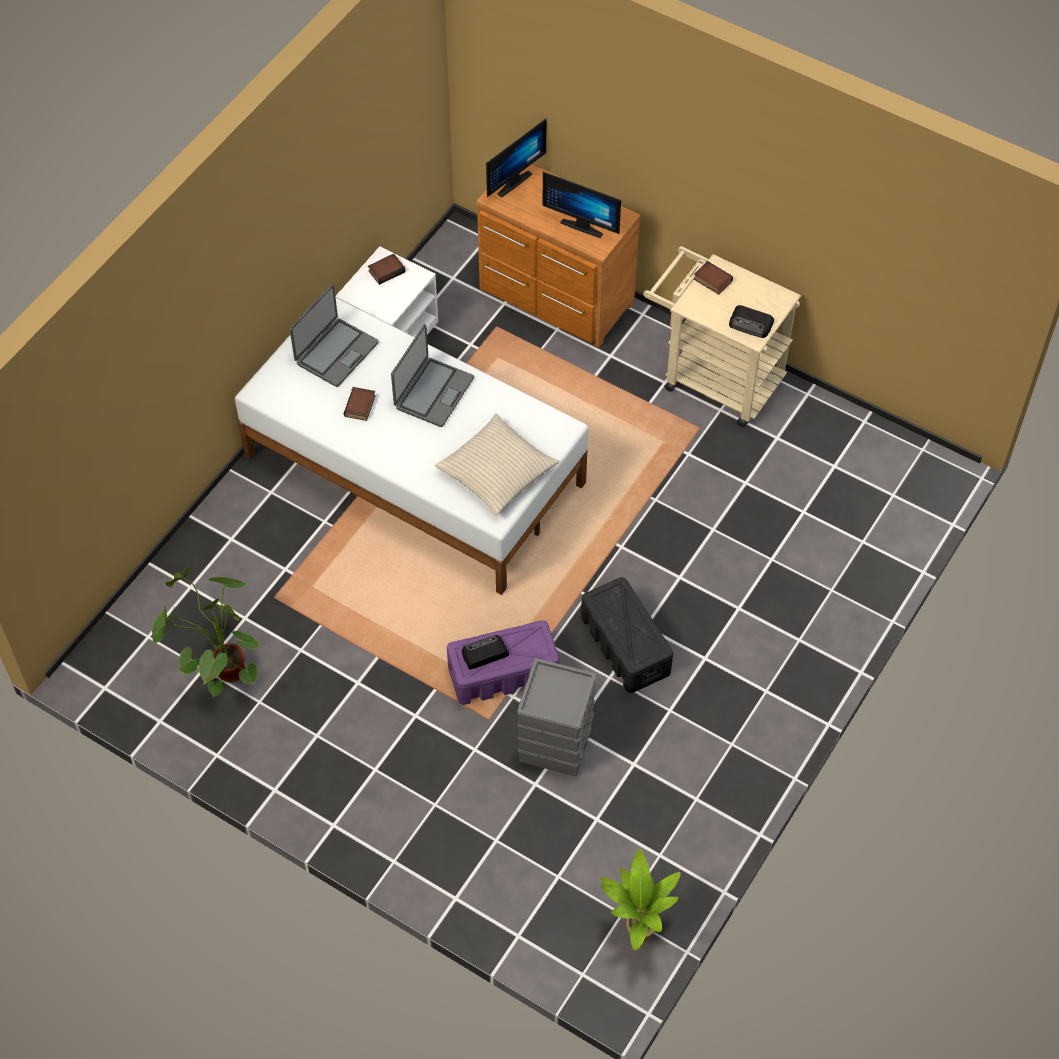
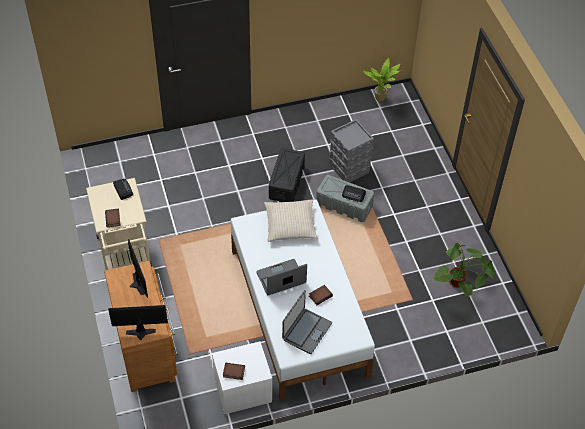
camera: 140 degrees left, 5 degrees down
(336, 353) = (306, 331): laptop -> laptop turned 135 degrees clockwise
(502, 673) = (344, 205): purple storage box -> grey storage box

